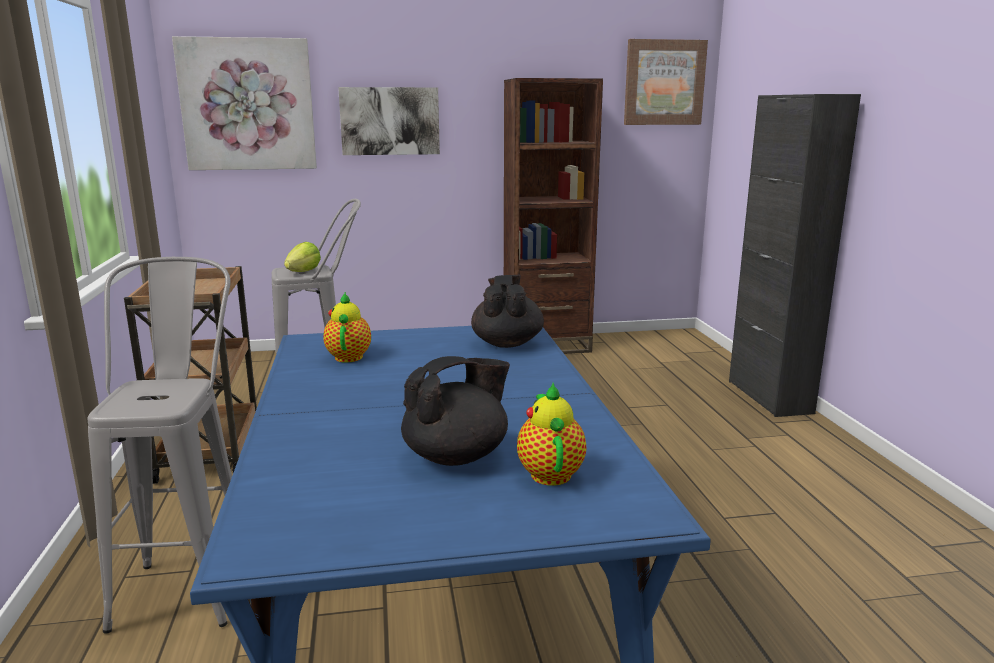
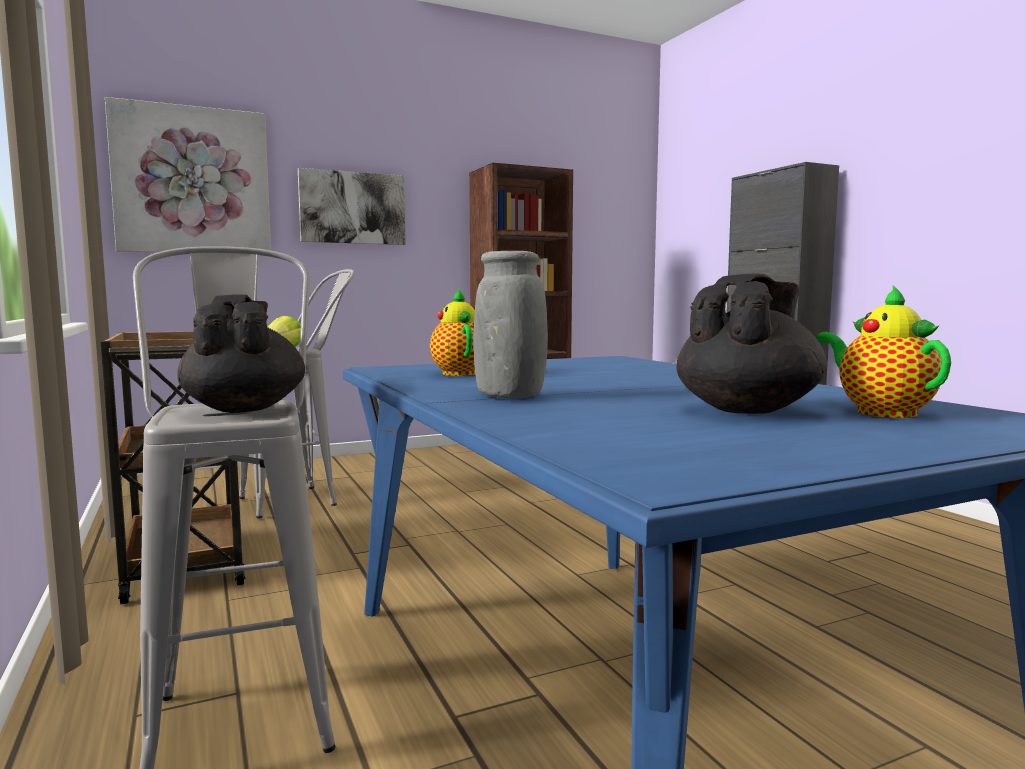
camera: 15 degrees left, 10 degrees down
(326, 410) = (510, 396): none -> grey vase
(507, 343) = (620, 363): black teapot -> black teapot (245, 409)
(664, 82) = (613, 186): picture -> none

